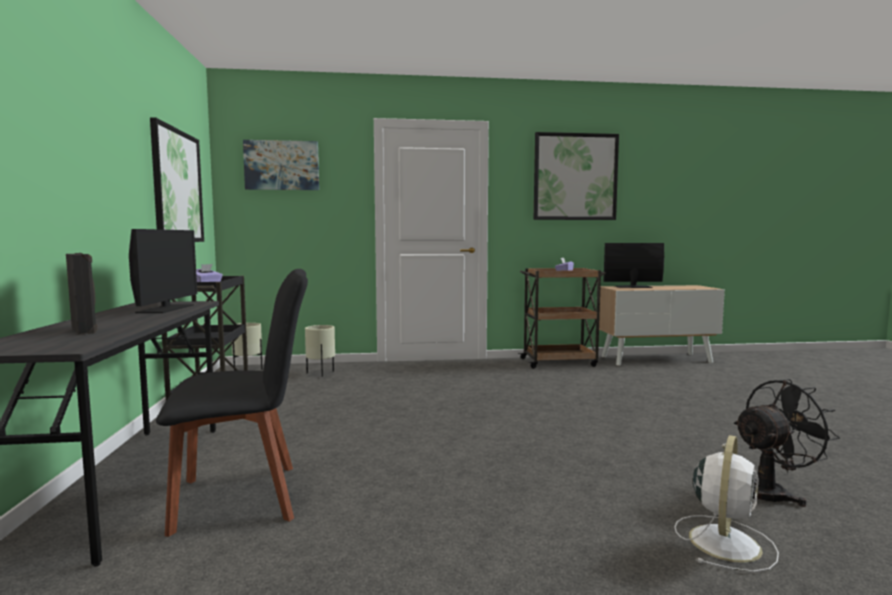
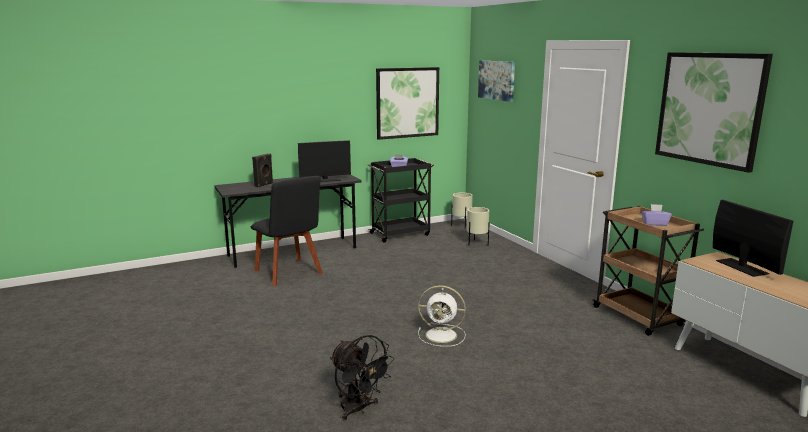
camera: 70 degrees right, 10 degrees up
(724, 541) = (285, 385): white fan -> white fan (442, 335)

